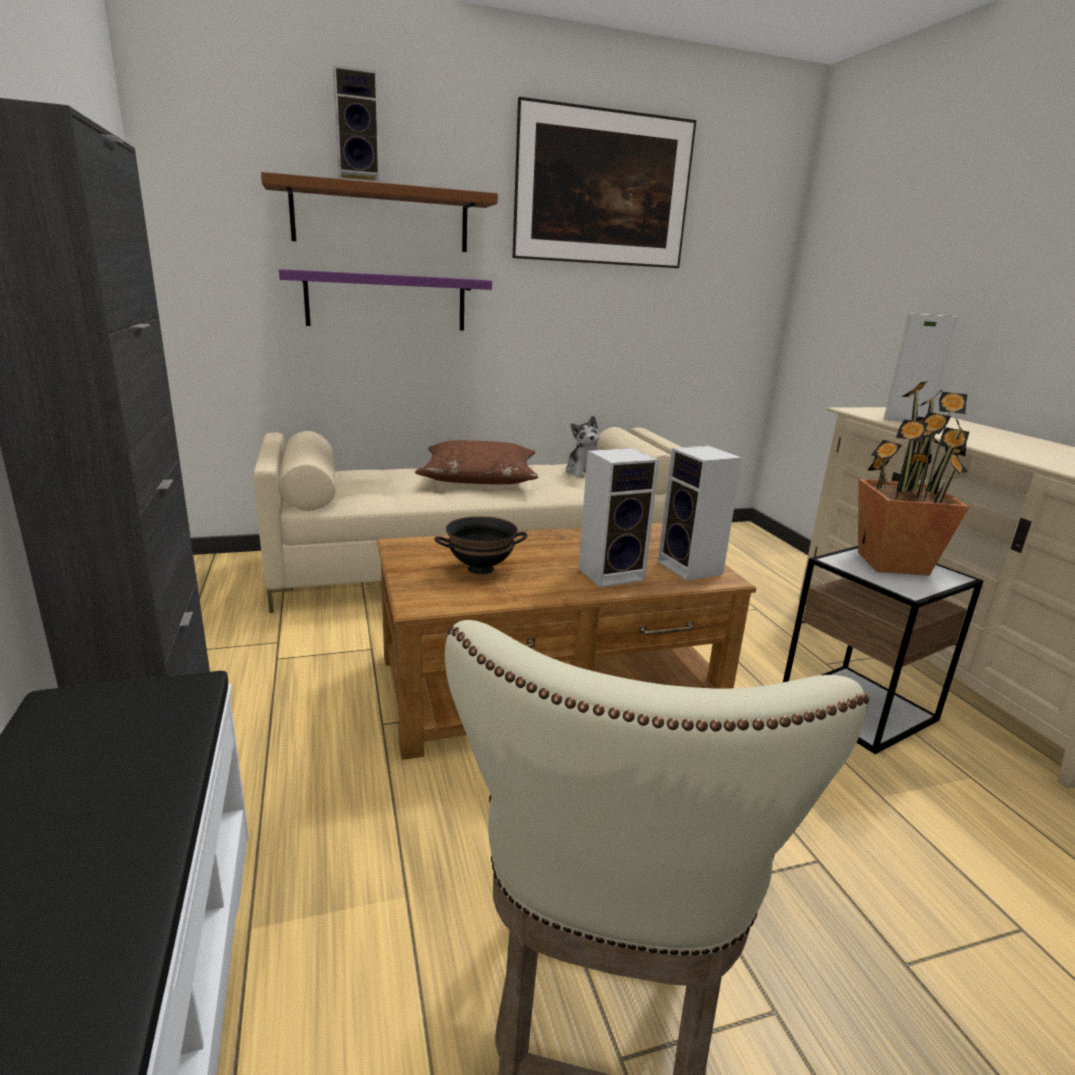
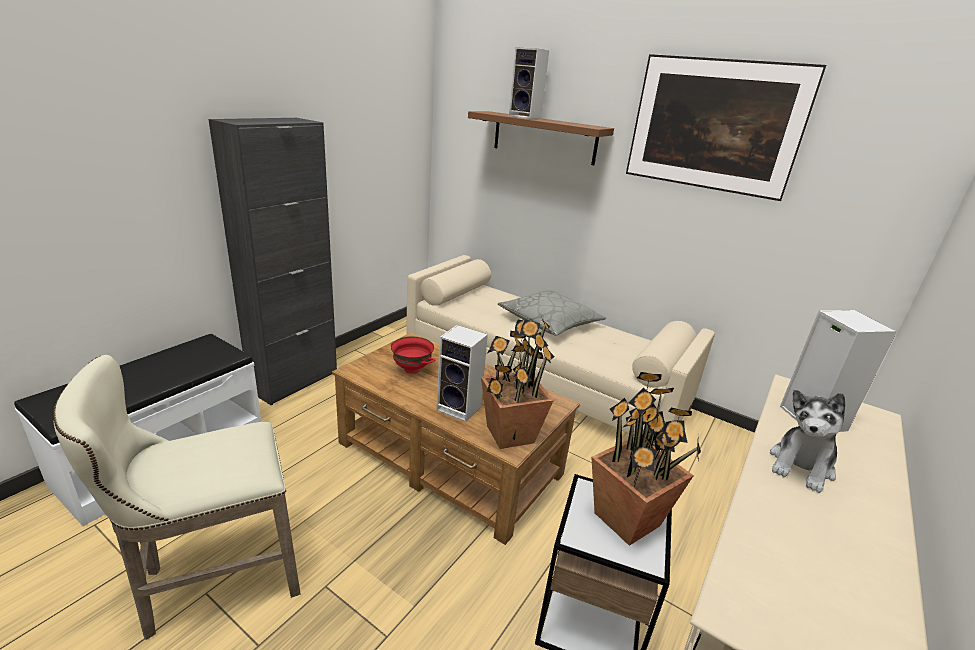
camera: 50 degrees right, 5 degrees up
(386, 301) = (539, 191): purple shelf -> none
(479, 478) = (549, 321): brown pillow -> grey pillow
(481, 568) = (412, 369): black bowl -> red bowl
(584, 472) = (628, 346): plush toy -> plush toy (801, 466)
(692, 568) = (509, 434): speaker -> potted plant

